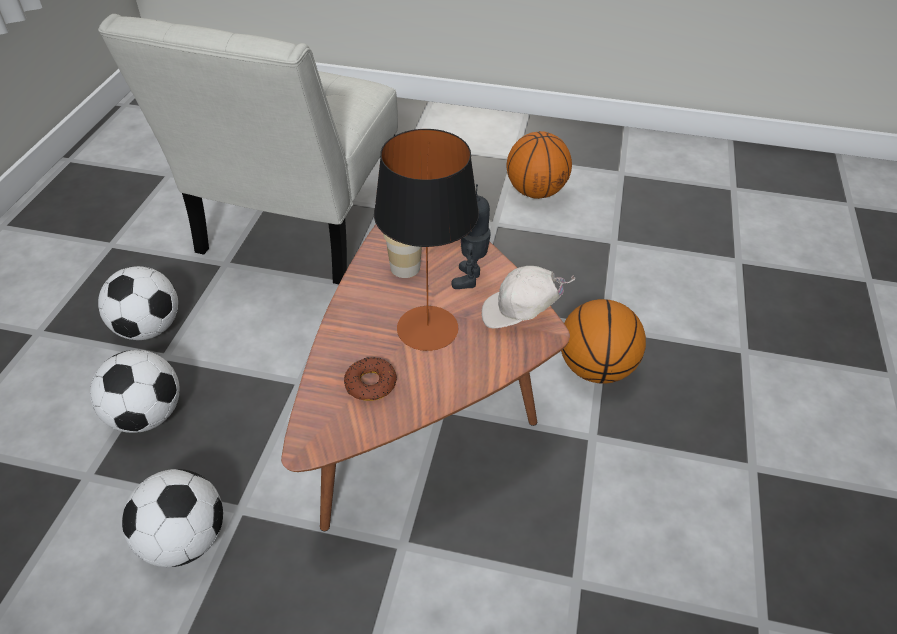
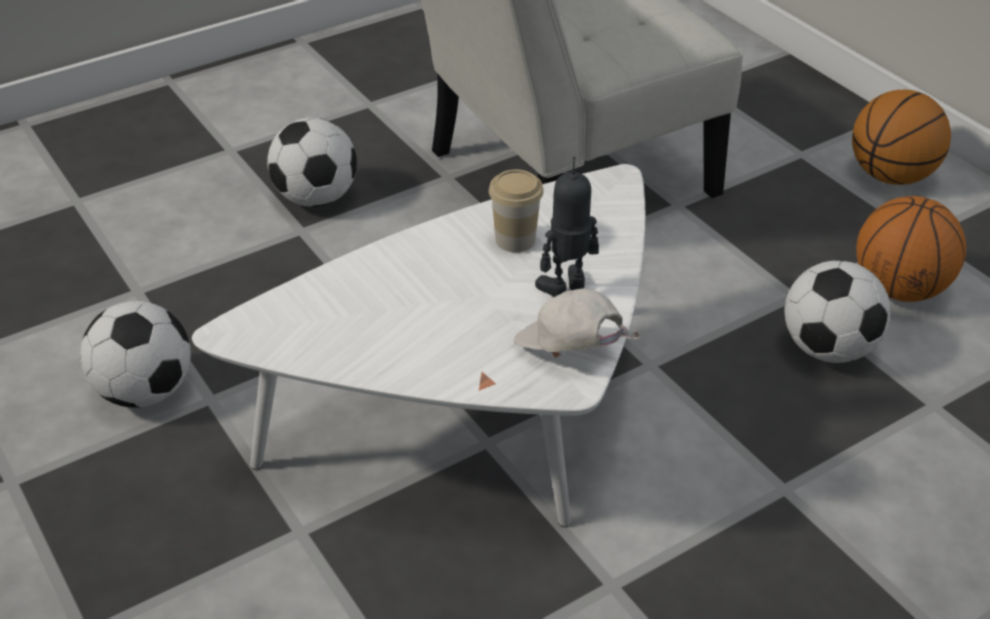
camera: 45 degrees right, 5 degrees down
(147, 415) = (231, 272): football -> football (828, 349)
(370, 384) = (342, 319): donut -> none
(424, 402) = (477, 424): brown coffee table -> white coffee table
(427, 328) = (458, 306): table lamp -> none
(596, 368) = (713, 522): basketball -> basketball (891, 176)

